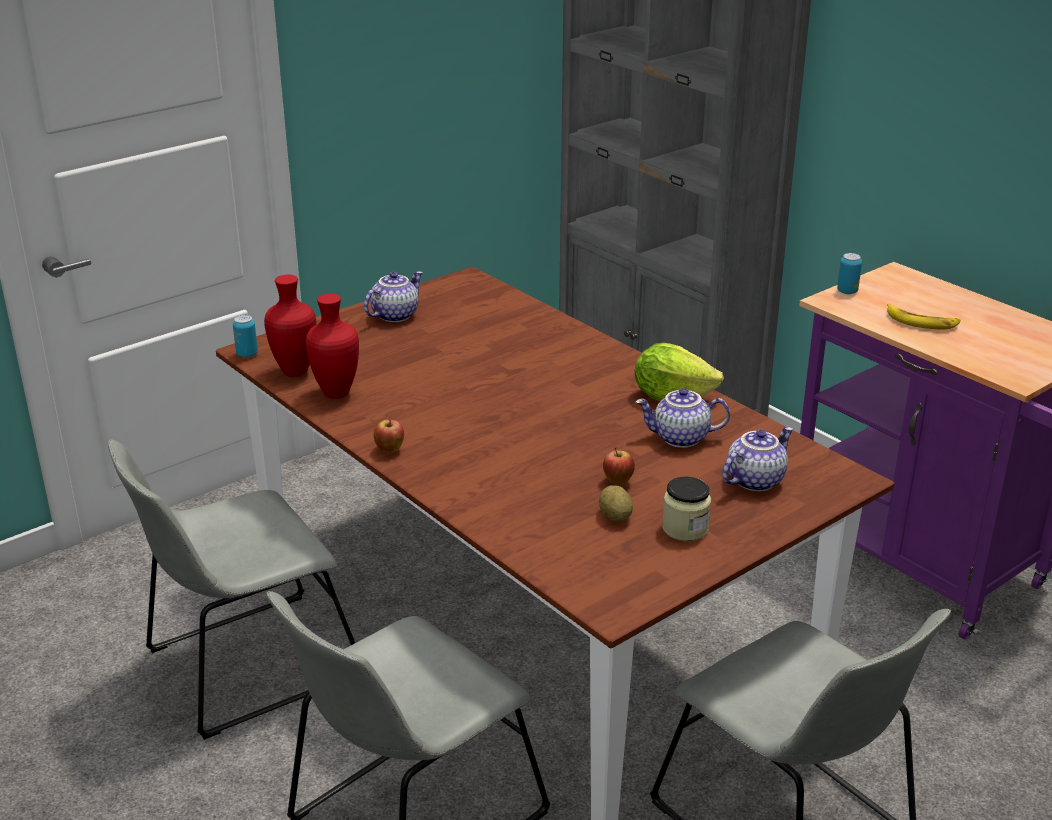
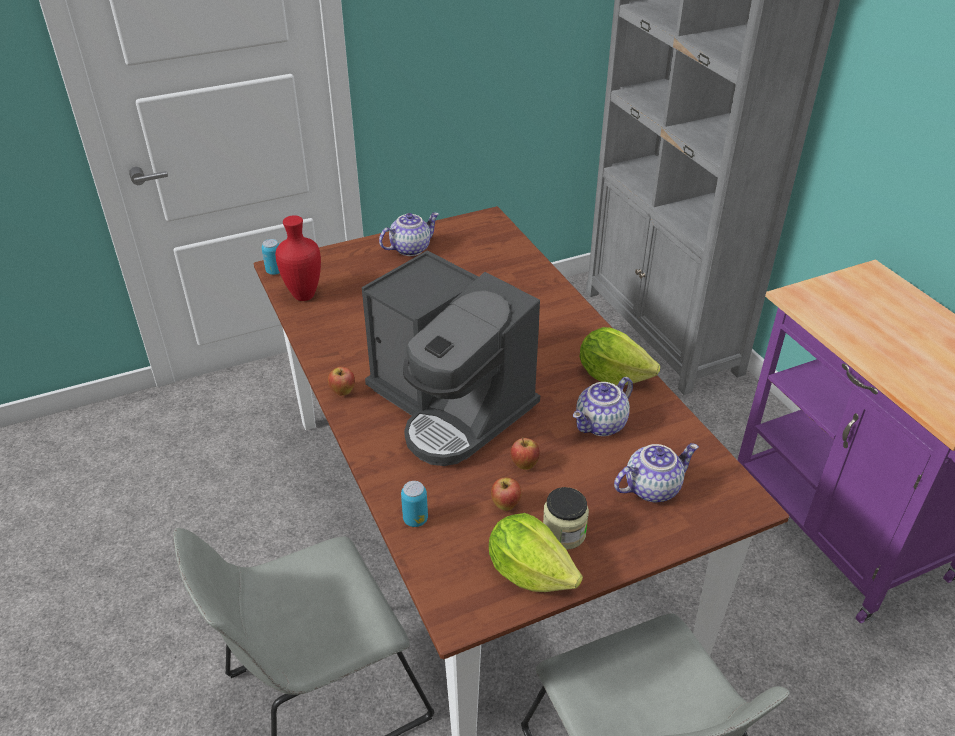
camera: 15 degrees right, 10 degrees up
(245, 666) = (248, 520): grey chair -> none
(336, 392) = (327, 323): red vase -> none
(515, 445) = (451, 406): none -> coffee machine
(615, 516) = (505, 505): potato -> apple
(667, 563) = (530, 572): none -> lettuce
(680, 438) = (601, 425): teapot -> teapot turned 60 degrees counterclockwise
(847, 291) = (816, 288): can -> can (415, 519)
(921, 322) = (877, 335): banana -> none

